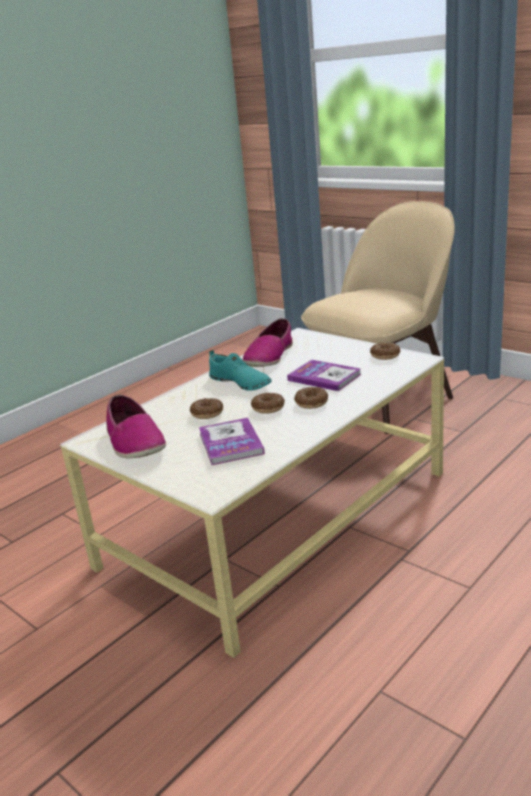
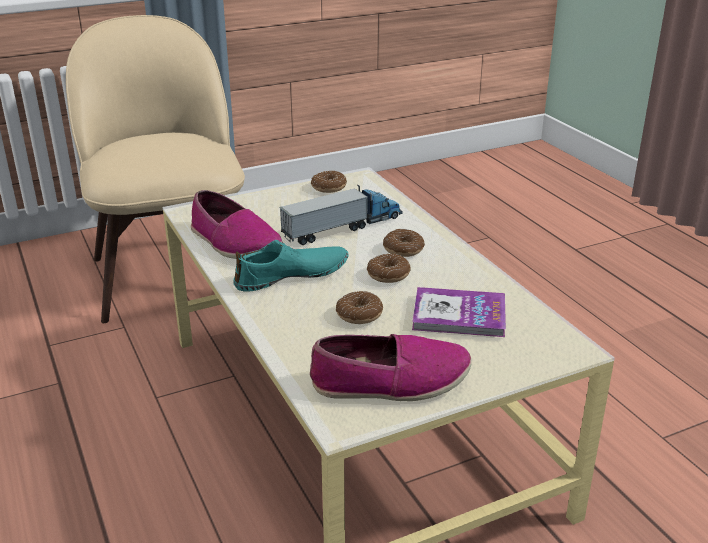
camera: 70 degrees left, 5 degrees up
(324, 377) = (343, 227): book -> toy truck

